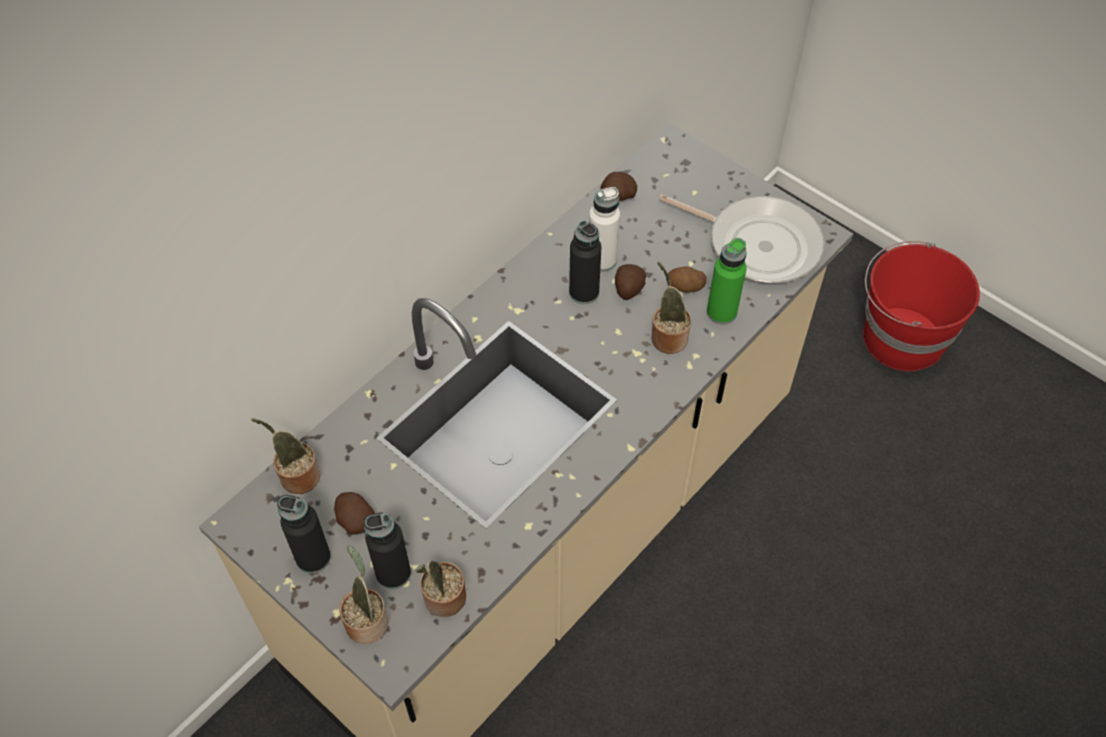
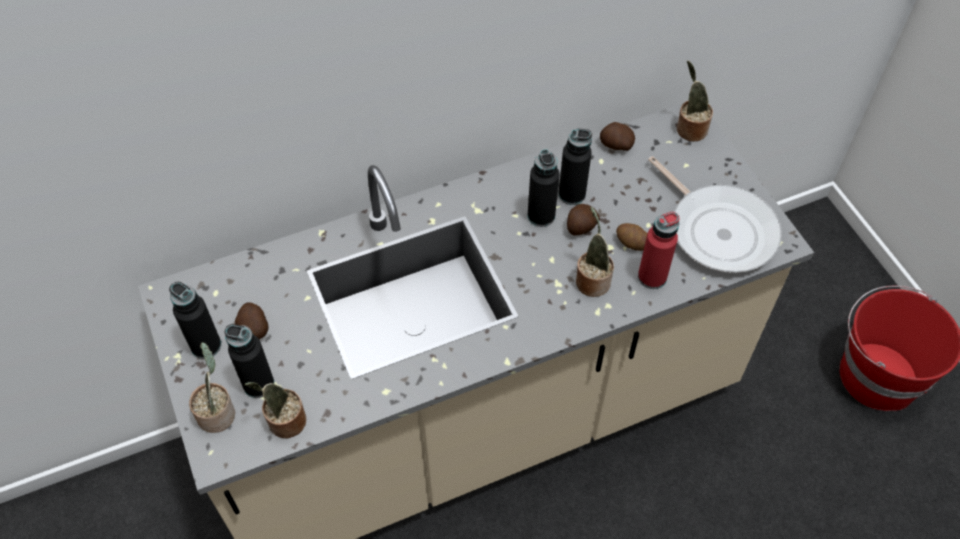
camera: 25 degrees right, 0 degrees up
(297, 476) = (230, 276): potted plant -> potted plant (689, 129)
(602, 260) = (572, 194): white bottle -> black bottle
(721, 312) = (652, 277): green bottle -> red bottle

